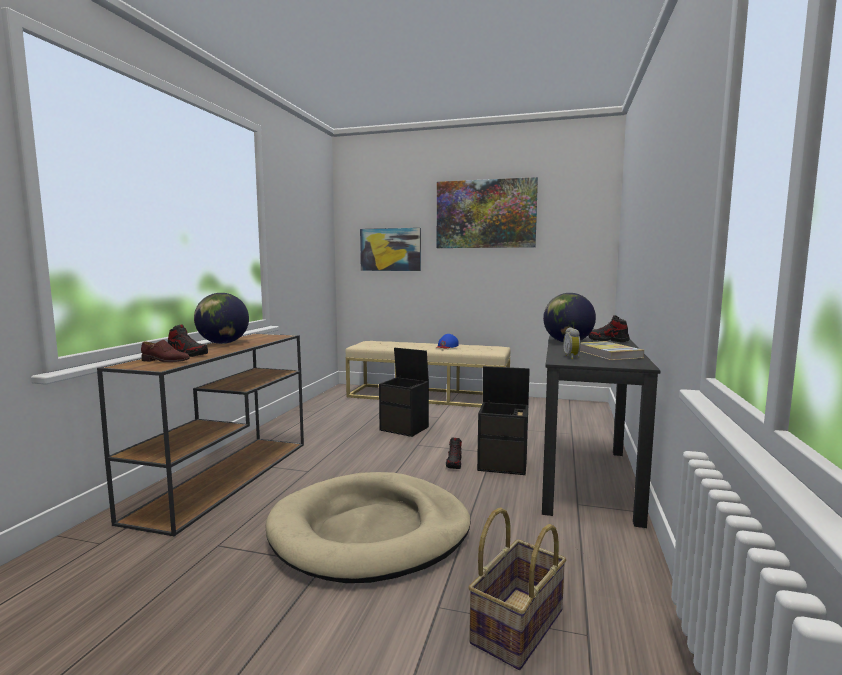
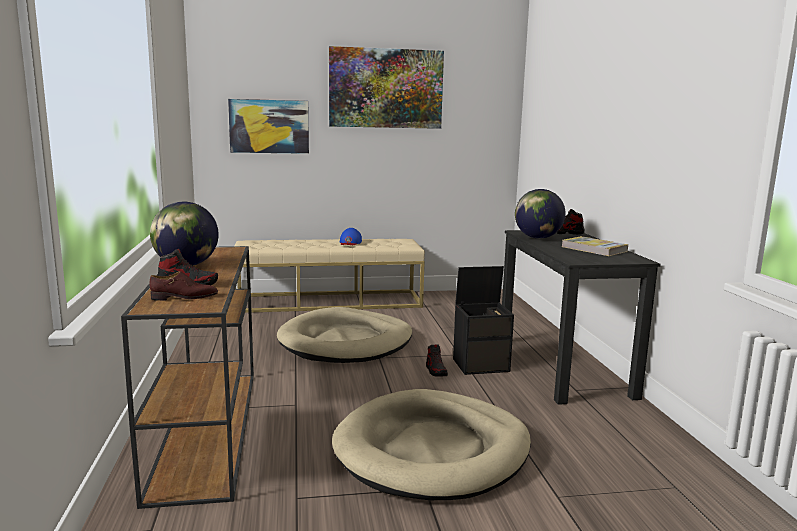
camera: 25 degrees left, 5 degrees up
(405, 428) = (346, 342): black storage box -> beige dog bed
(516, 625) = (625, 494): basket -> none
(572, 357) = (576, 256): alarm clock -> none

